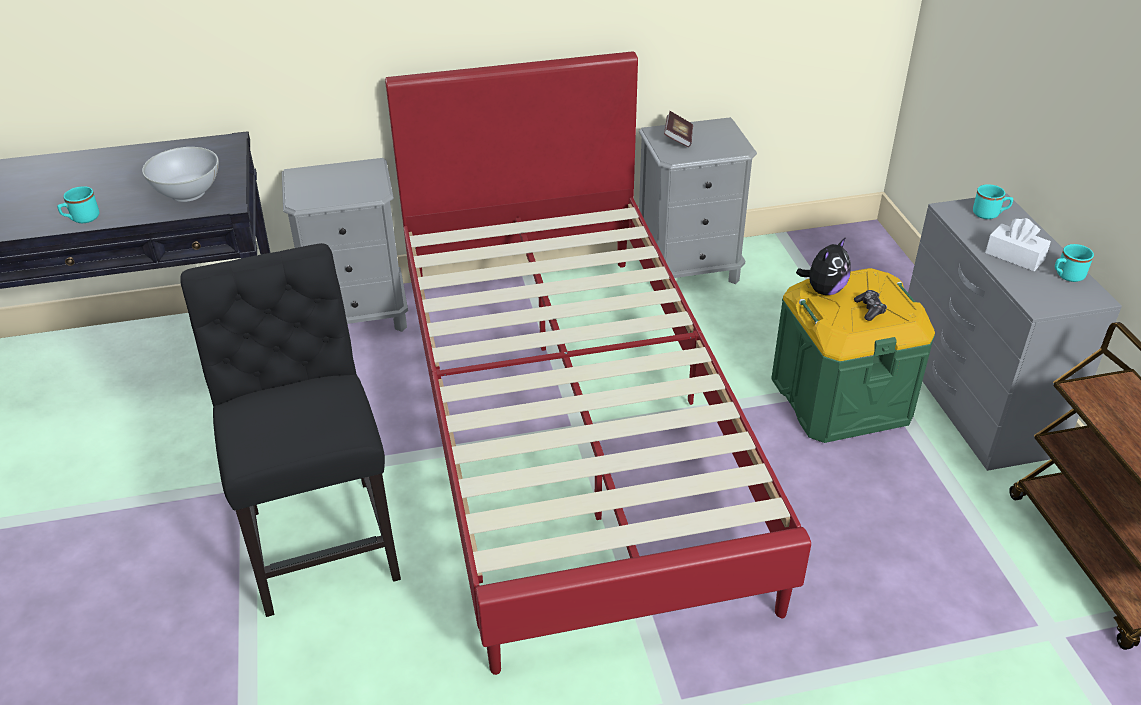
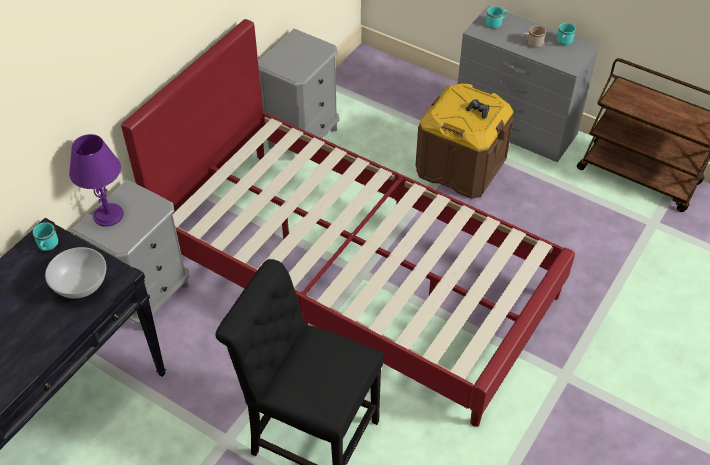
camera: 45 degrees left, 10 degrees up
(81, 219) = (39, 352): turquoise mug -> turquoise mug (47, 246)
(325, 175) = (108, 215): none -> purple table lamp
(678, 138) = (285, 60): book -> none
(824, 290) = (446, 113): plush toy -> none
(840, 398) = (460, 167): green storage box -> brown storage box
(1014, 256) = (532, 43): white tissue box -> beige mug

